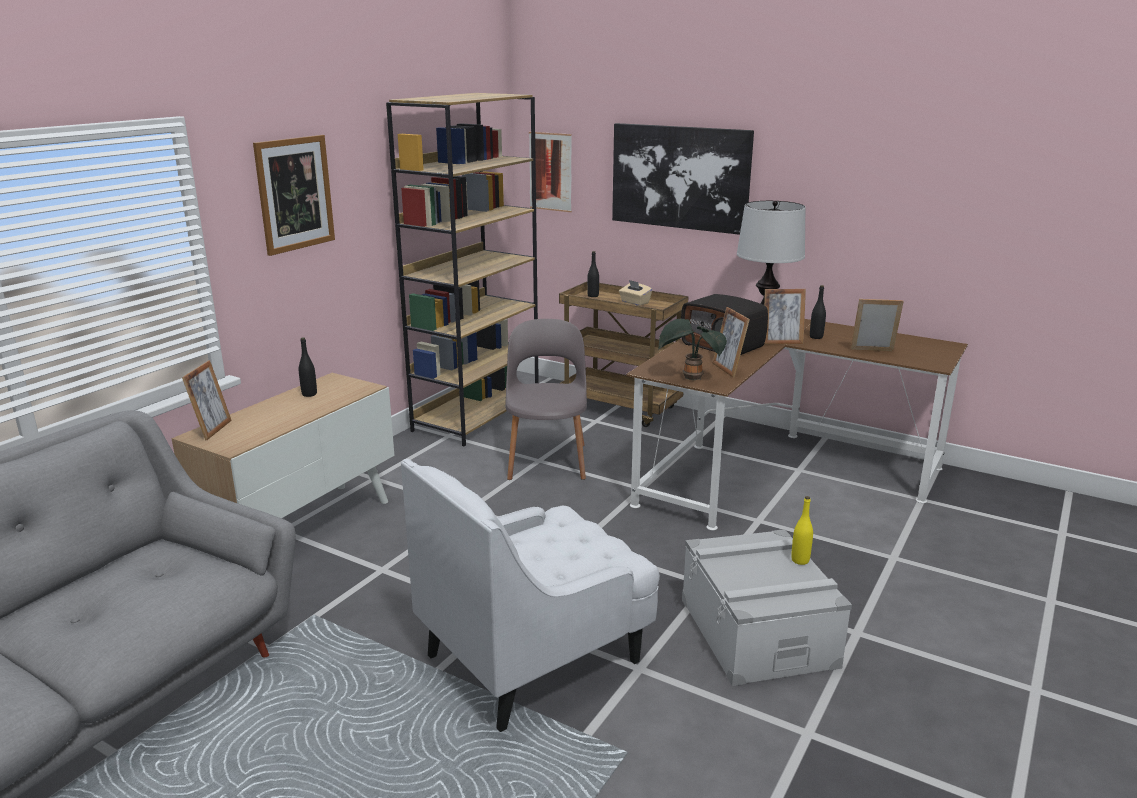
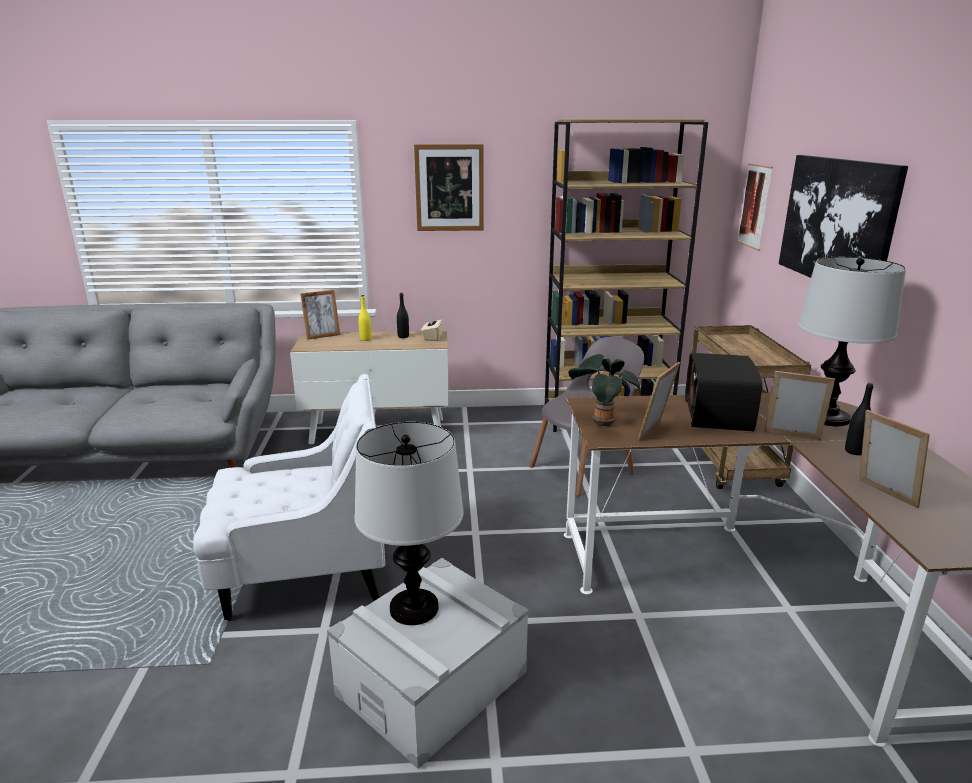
camera: 55 degrees right, 0 degrees up
(535, 657) = (303, 573): white armchair -> white armchair turned 150 degrees clockwise
(593, 295) = (736, 339): black bottle -> none
(634, 302) = (758, 356): beige tissue box -> beige tissue box (433, 337)
(743, 572) = (414, 607): none -> table lamp
(781, 342) = (791, 438): picture frame -> picture frame turned 150 degrees clockwise
(800, 560) = (473, 638): yellow bottle -> yellow bottle (365, 339)

